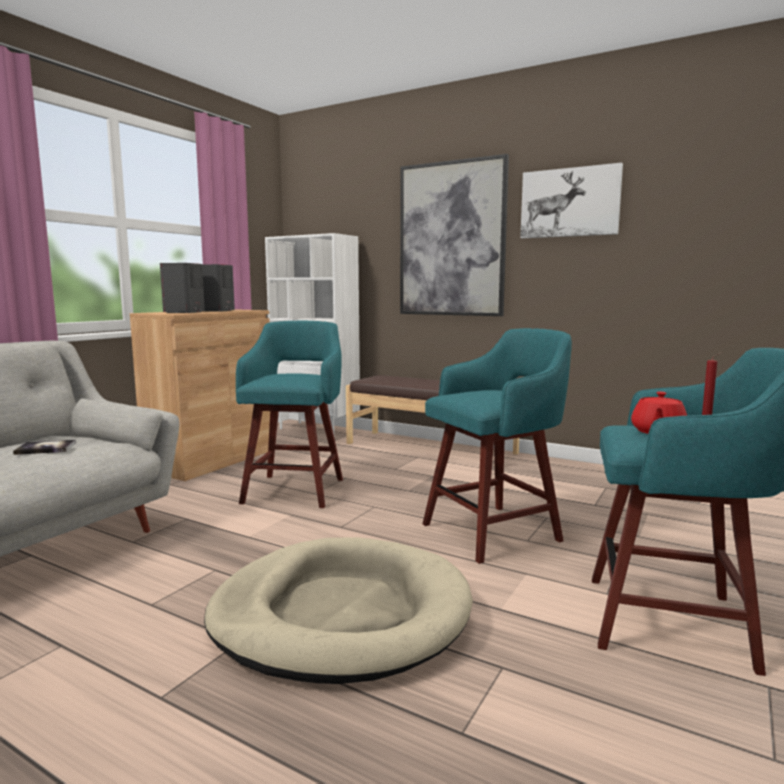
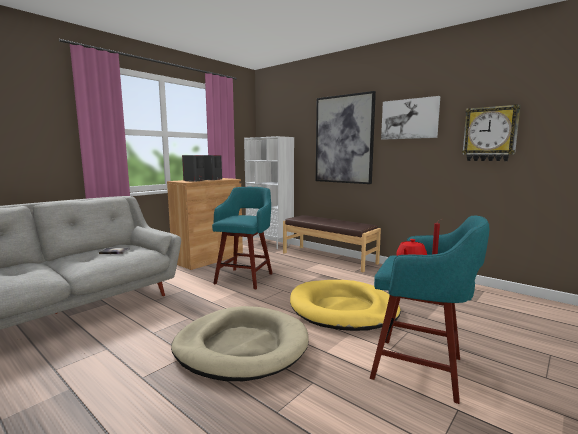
camera: 10 degrees right, 0 degrees up
(494, 532) = (343, 309): turquoise stool -> yellow dog bed
(707, 227) = (490, 134): none -> wall clock

